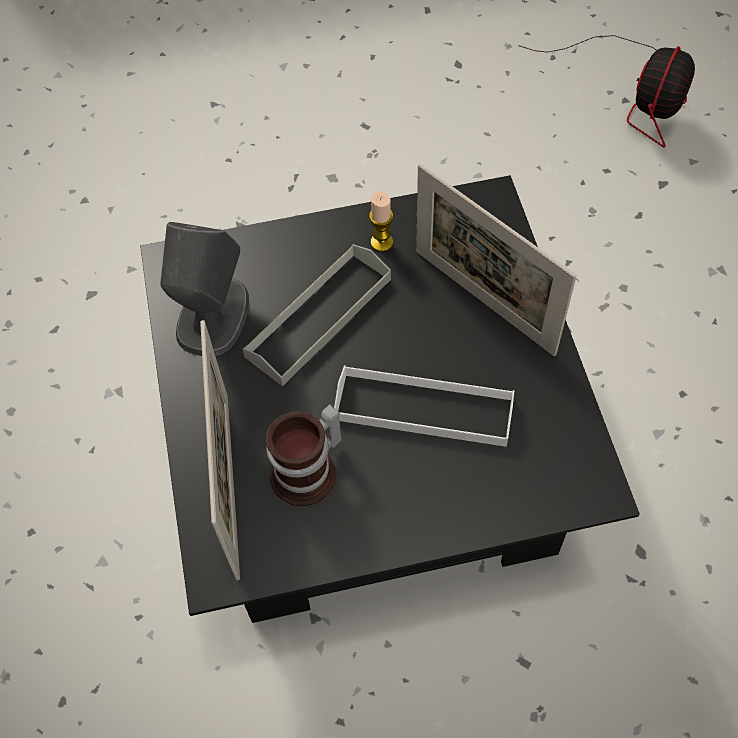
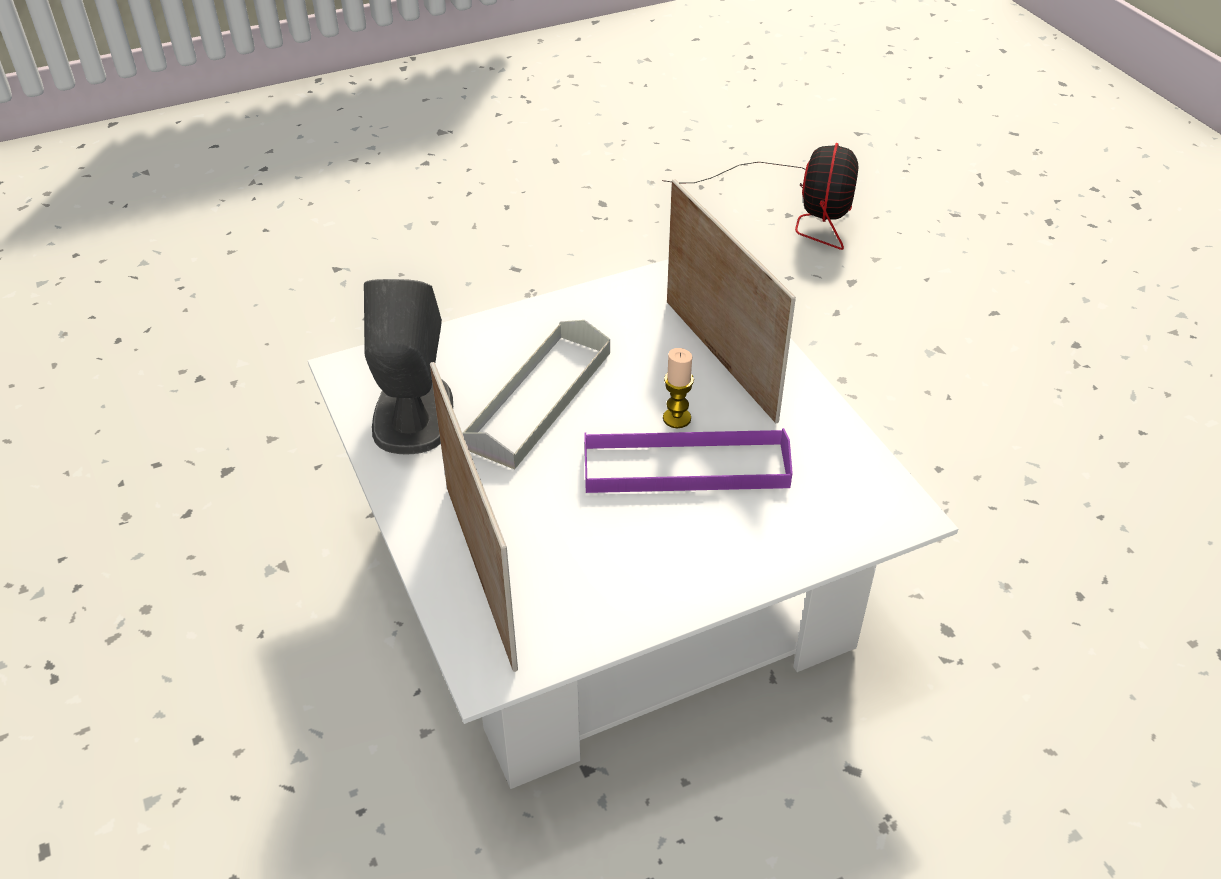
camera: 15 degrees left, 15 degrees down
(310, 472) = (573, 548): mug -> none
(373, 450) = (610, 578): black coffee table -> white coffee table
(381, 242) = (589, 322): candle -> candle (677, 418)
(423, 409) = (685, 467): white tray -> purple tray
(483, 301) = (719, 359): picture frame -> picture frame turned 150 degrees counterclockwise

